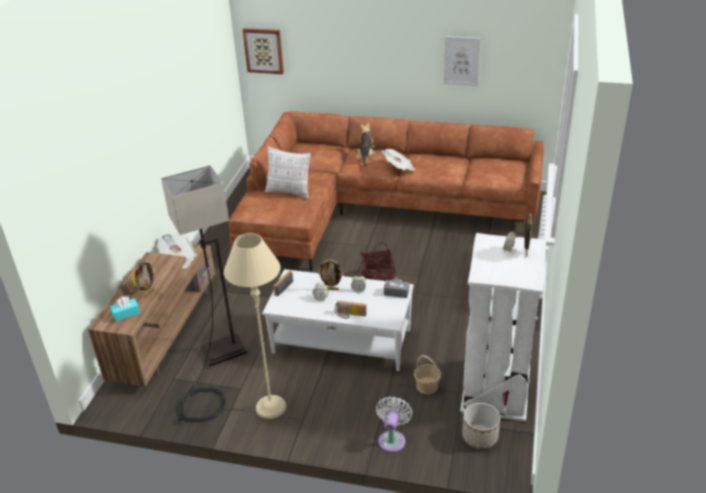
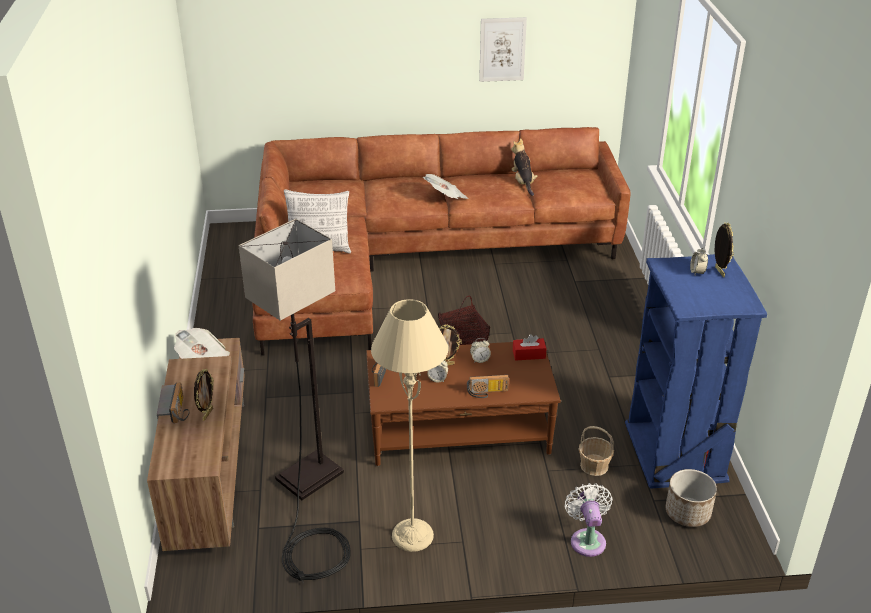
camera: 20 degrees left, 0 degrees up
(126, 314) = (192, 448): turquoise tissue box -> none
(264, 50) = (228, 60): picture -> none
(342, 342) = (460, 433): white coffee table -> brown coffee table
(366, 156) = (394, 188): plush toy -> plush toy (523, 182)
(396, 293) = (529, 354): grey tissue box -> red tissue box
(495, 389) = (675, 452): white bookcase -> blue bookcase

